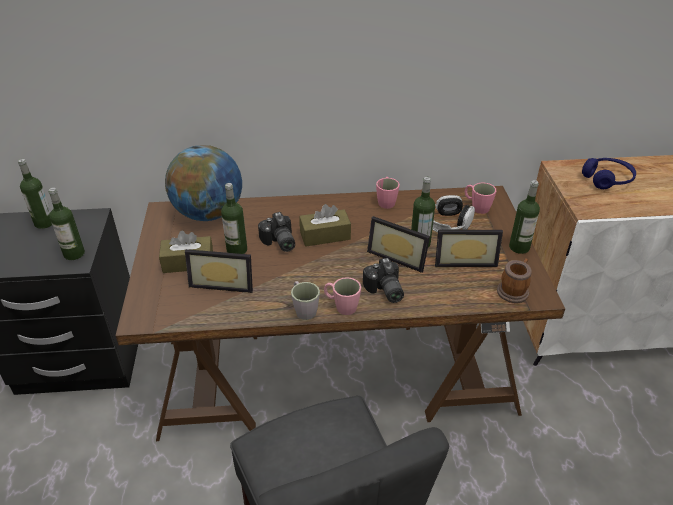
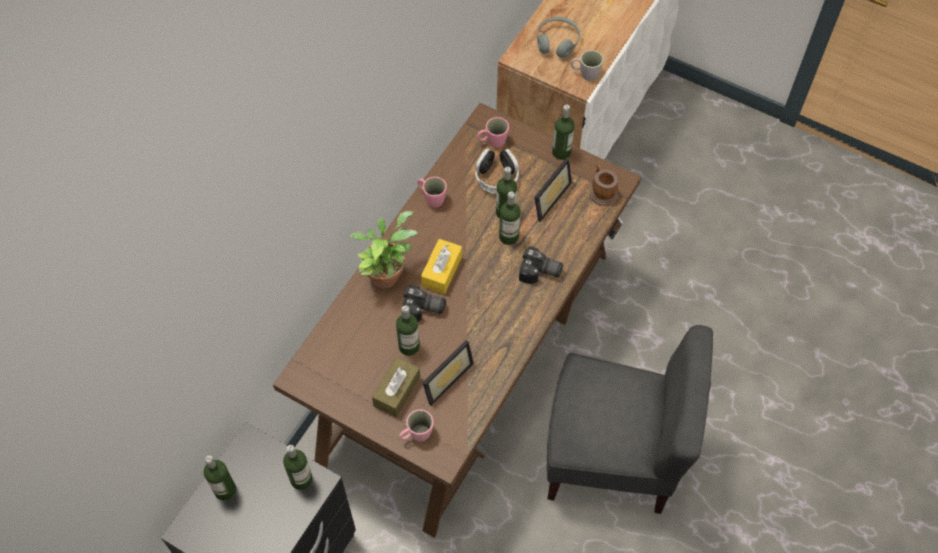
camera: 55 degrees left, 20 degrees up
(209, 213) = (335, 342): globe -> none
(294, 210) = (386, 273): none -> potted plant
(303, 309) = (519, 337): grey mug -> grey mug (585, 74)
(325, 235) = (442, 271): brown tissue box -> yellow tissue box
(341, 306) = (535, 311): pink mug -> pink mug (416, 435)
(399, 256) = (508, 236): picture frame -> bottle
(607, 179) = (557, 42): blue headphones -> grey headphones

